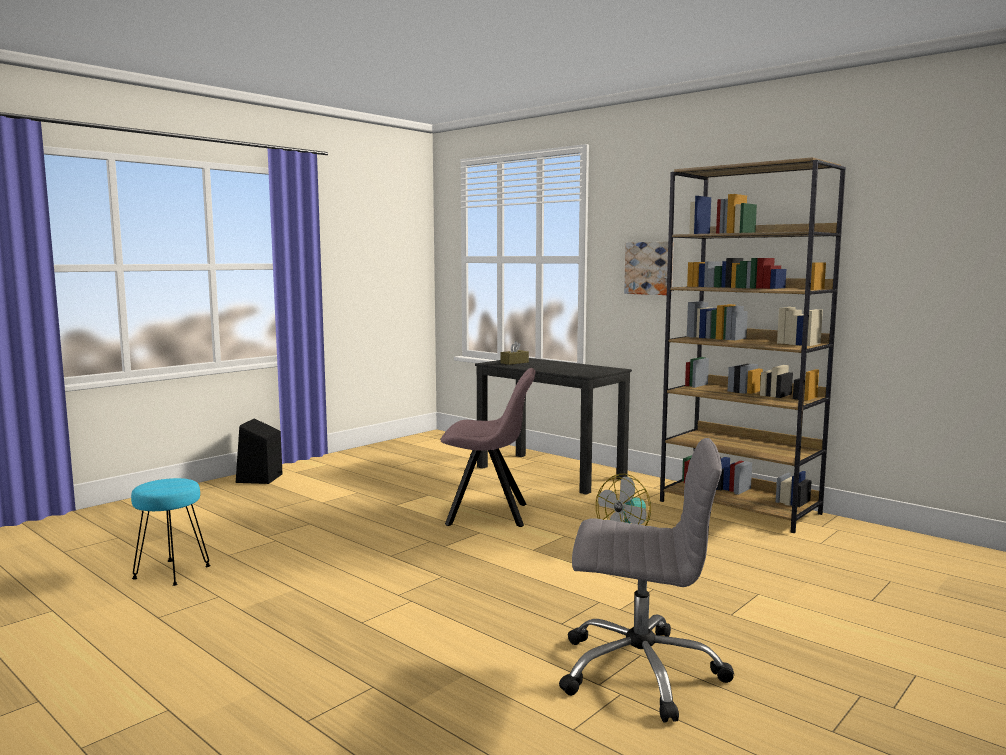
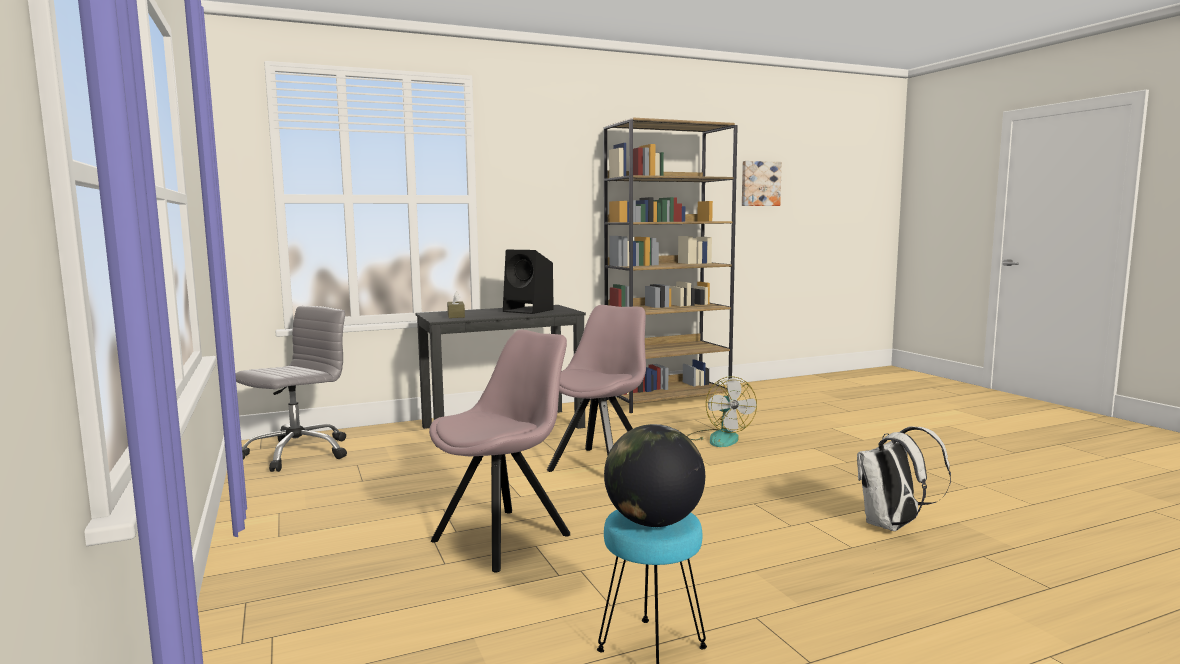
camera: 65 degrees left, 0 degrees up
(157, 485) = (654, 522): none -> globe
(259, 478) = (268, 563): black speaker -> black speaker (529, 310)
(317, 514) = (503, 538): none -> pink chair
(427, 639) = (893, 526): none -> white backpack
(641, 671) = (948, 474): grey office chair -> grey office chair (297, 453)
(650, 268) = (550, 207): picture -> picture (760, 184)

